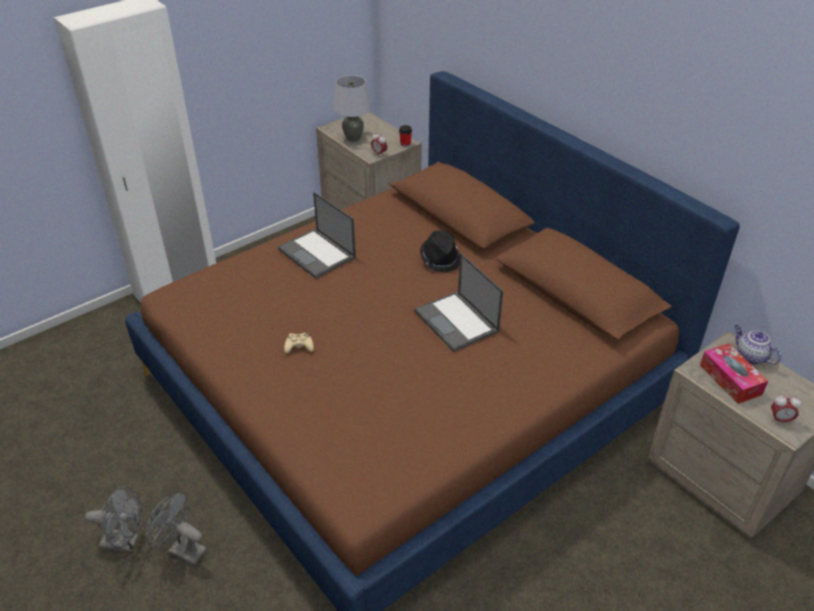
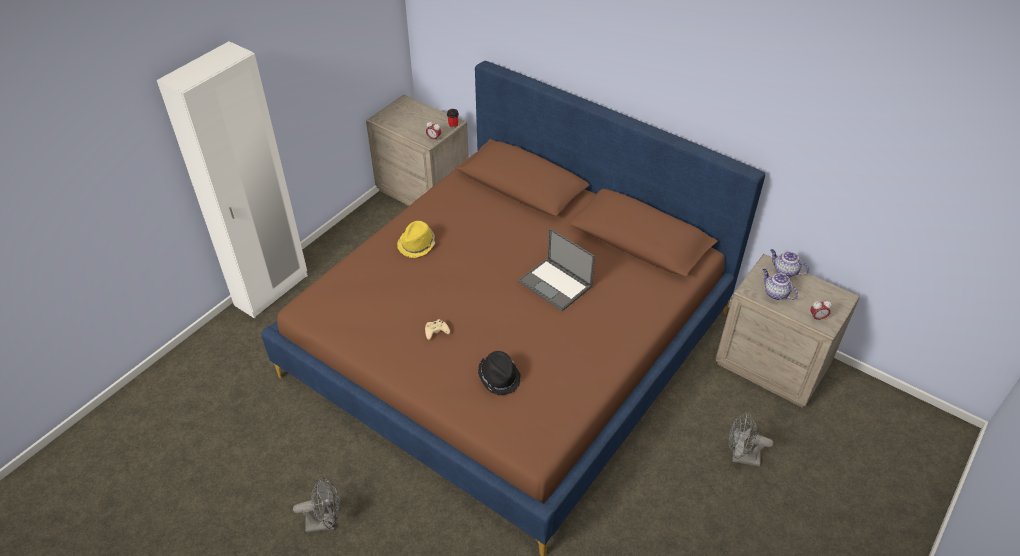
camera: 15 degrees left, 5 degrees up
(182, 549) = (375, 517): grey fan -> grey fan (740, 457)
(317, 253) = (417, 244): laptop -> yellow hat
(353, 138) = (405, 126): grey table lamp -> none
(440, 259) = (522, 230): black hat -> black hat (499, 377)
(730, 379) = (775, 293): tissue box -> teapot

